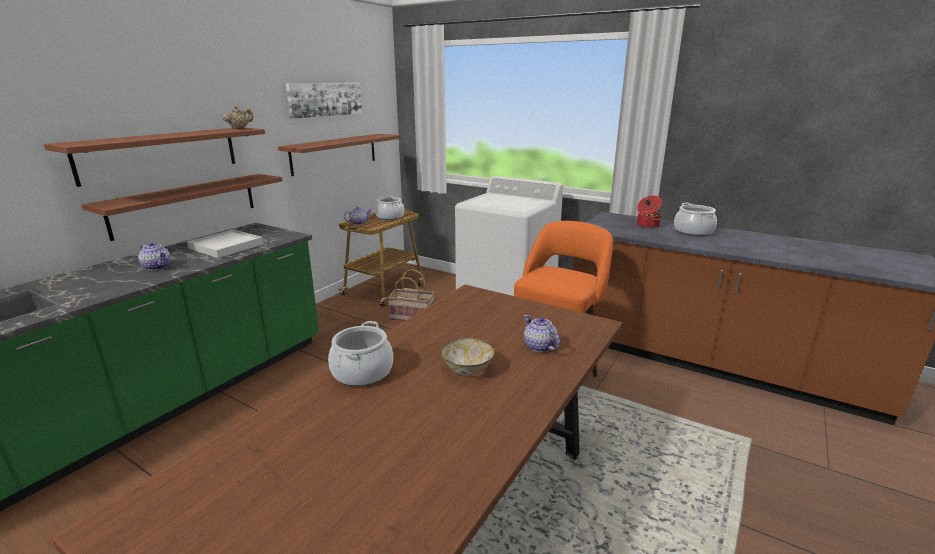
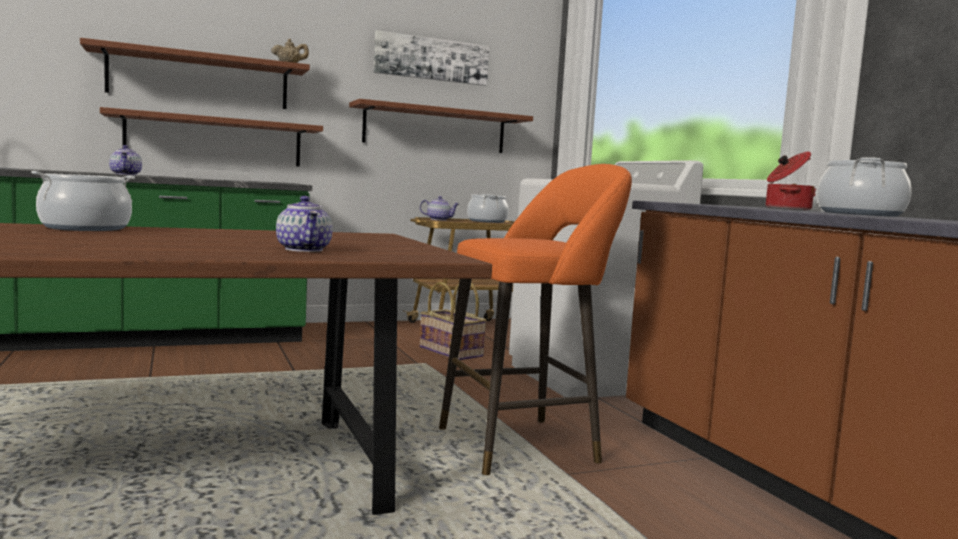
camera: 35 degrees right, 15 degrees down
(467, 370) = (170, 241): bowl -> none
(539, 346) = (304, 249): teapot -> teapot turned 150 degrees clockwise

